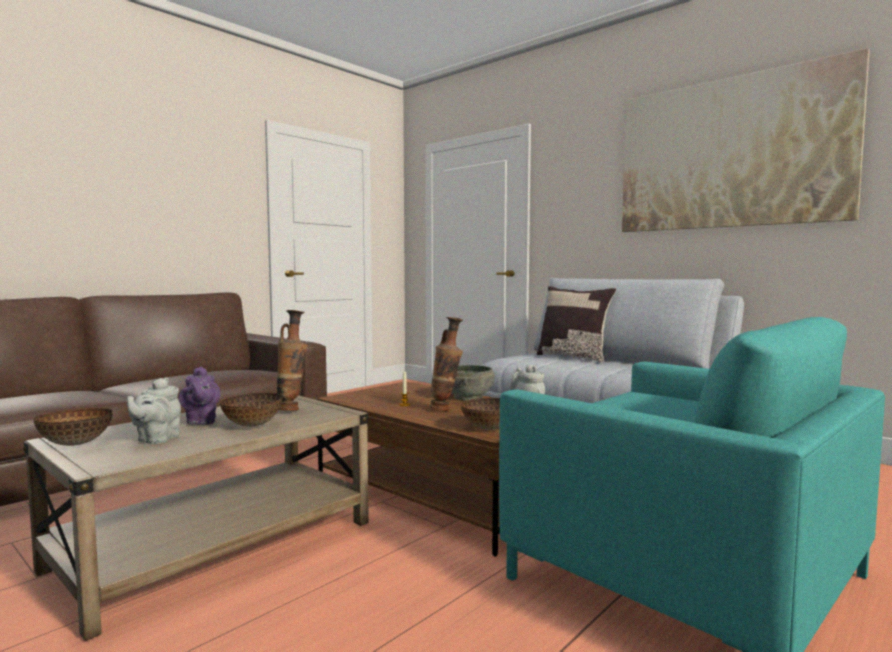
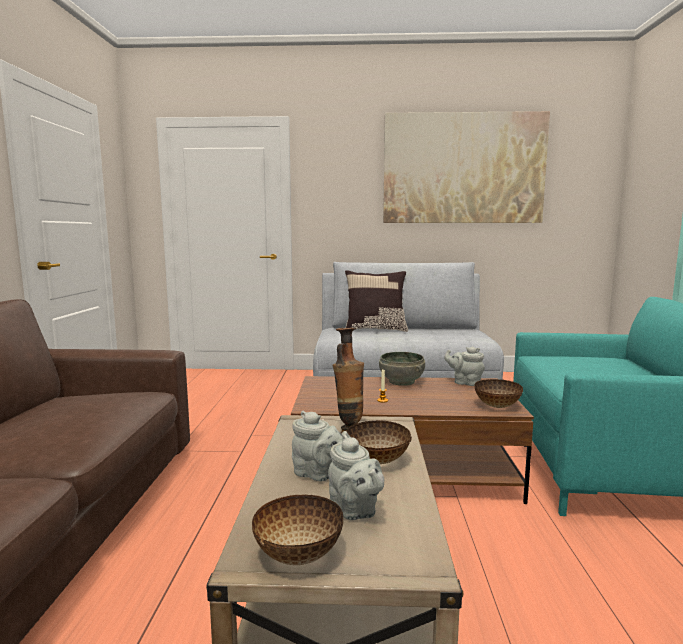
camera: 40 degrees left, 5 degrees up
(201, 422) = (319, 474): purple teapot -> grey teapot
(446, 410) = (423, 397): vase -> none

